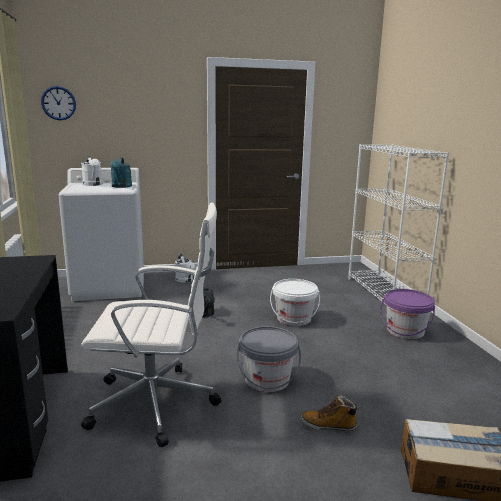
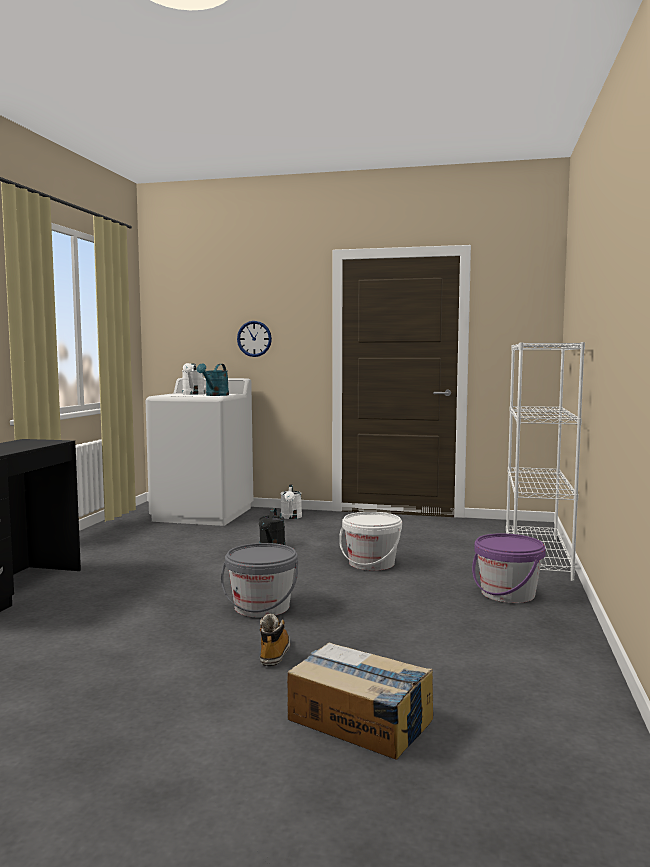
camera: 25 degrees right, 10 degrees down
(58, 103) = (175, 309): wall clock -> wall clock (254, 338)
(157, 404) = (126, 606): white office chair -> none
(328, 426) = (274, 653): boot -> boot turned 60 degrees clockwise

